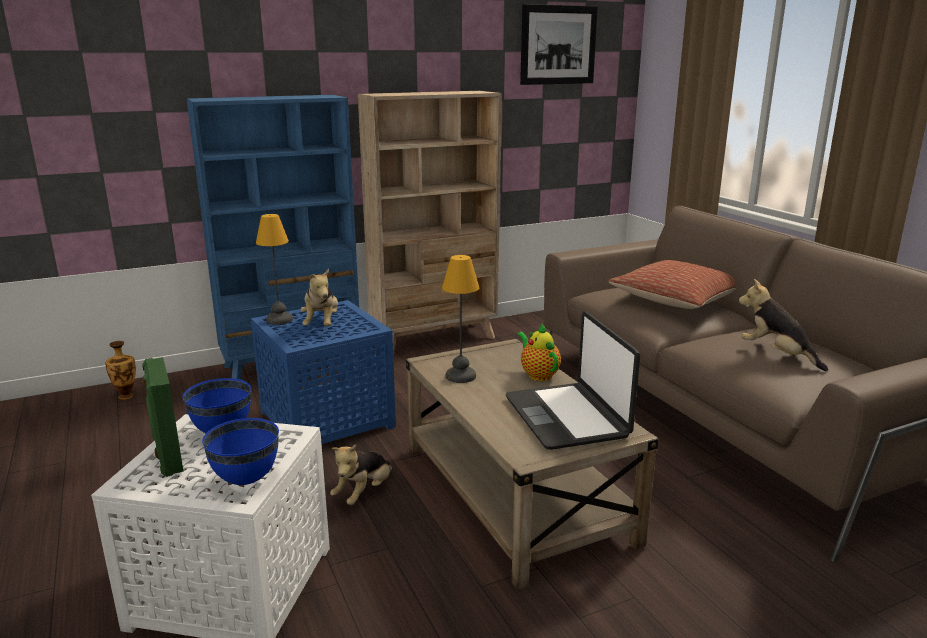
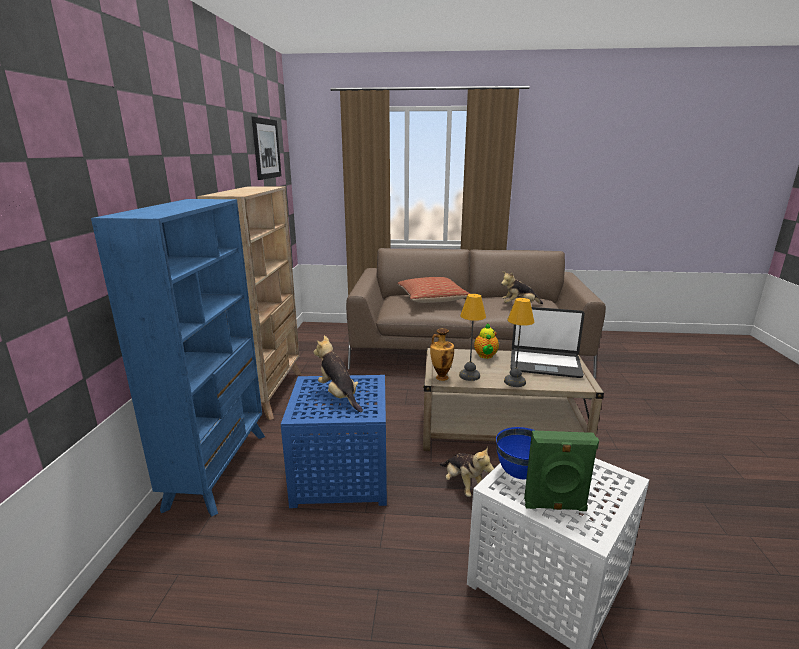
camera: 60 degrees left, 0 degrees up
(126, 396) = (126, 609): vase -> vase (441, 377)
(245, 479) = (601, 474): blue bowl -> none
(279, 320) = (305, 411): table lamp -> table lamp (515, 382)
(322, 324) = (339, 396): plush toy -> plush toy turned 150 degrees counterclockwise
(538, 374) = (485, 356): teapot -> teapot turned 90 degrees counterclockwise

